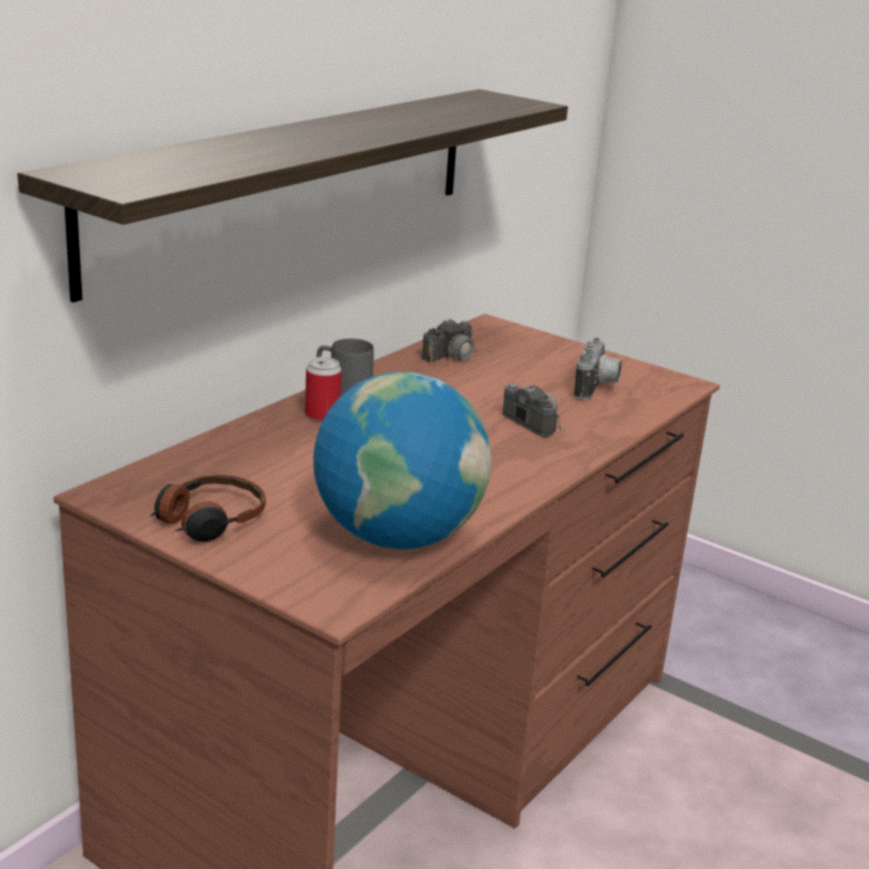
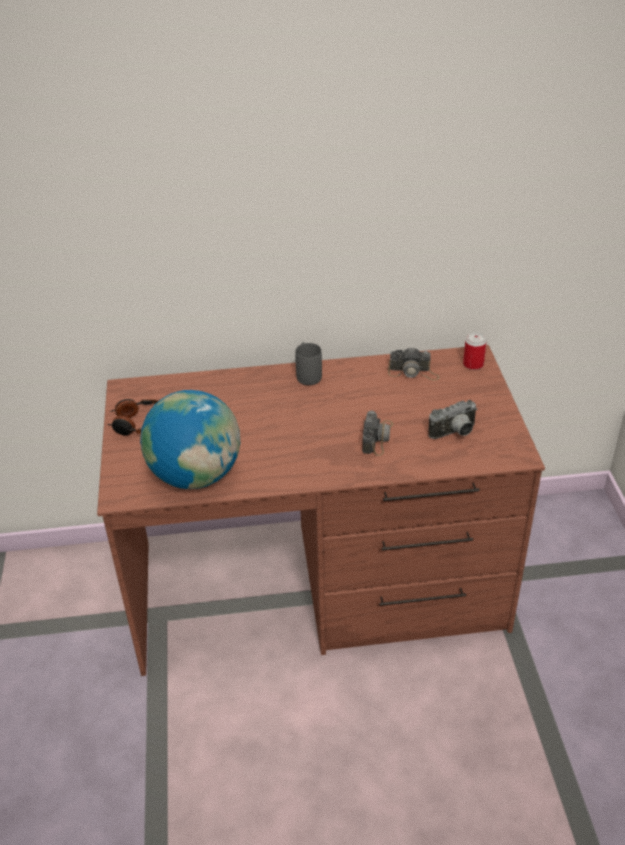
camera: 50 degrees right, 15 degrees up
(292, 181) = (286, 245): shelf -> none
(322, 415) = (277, 384): can -> can (473, 364)

